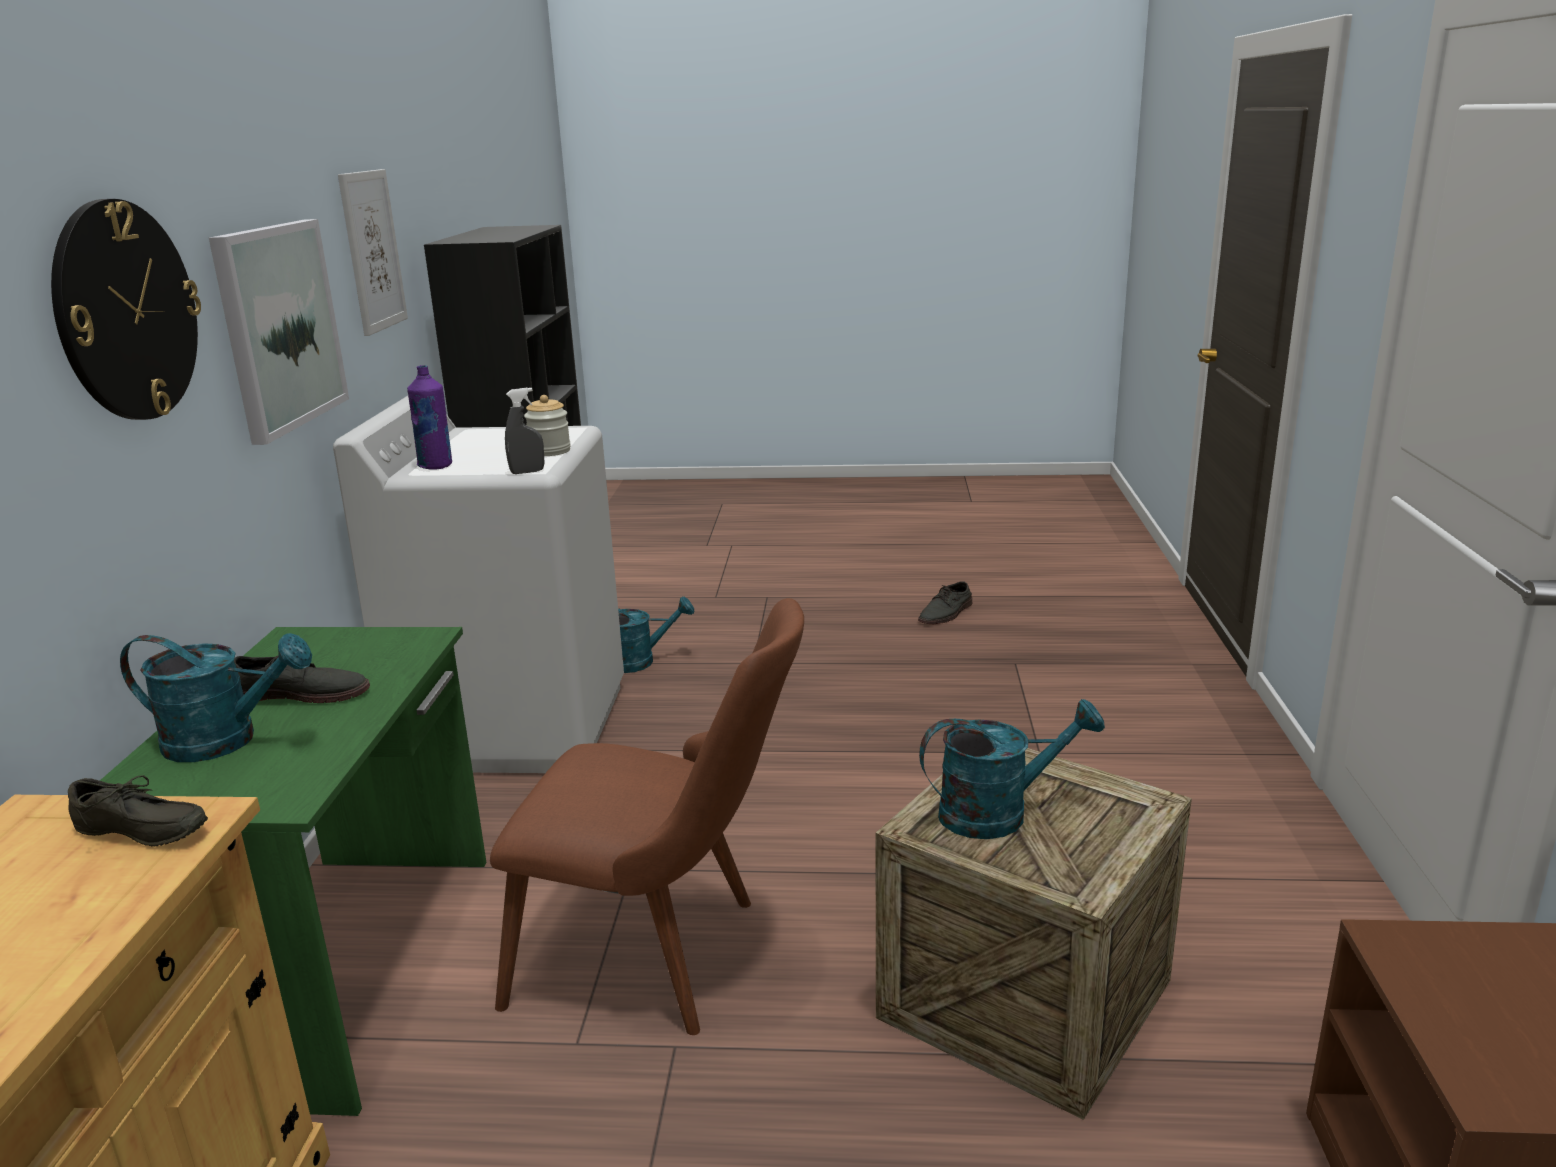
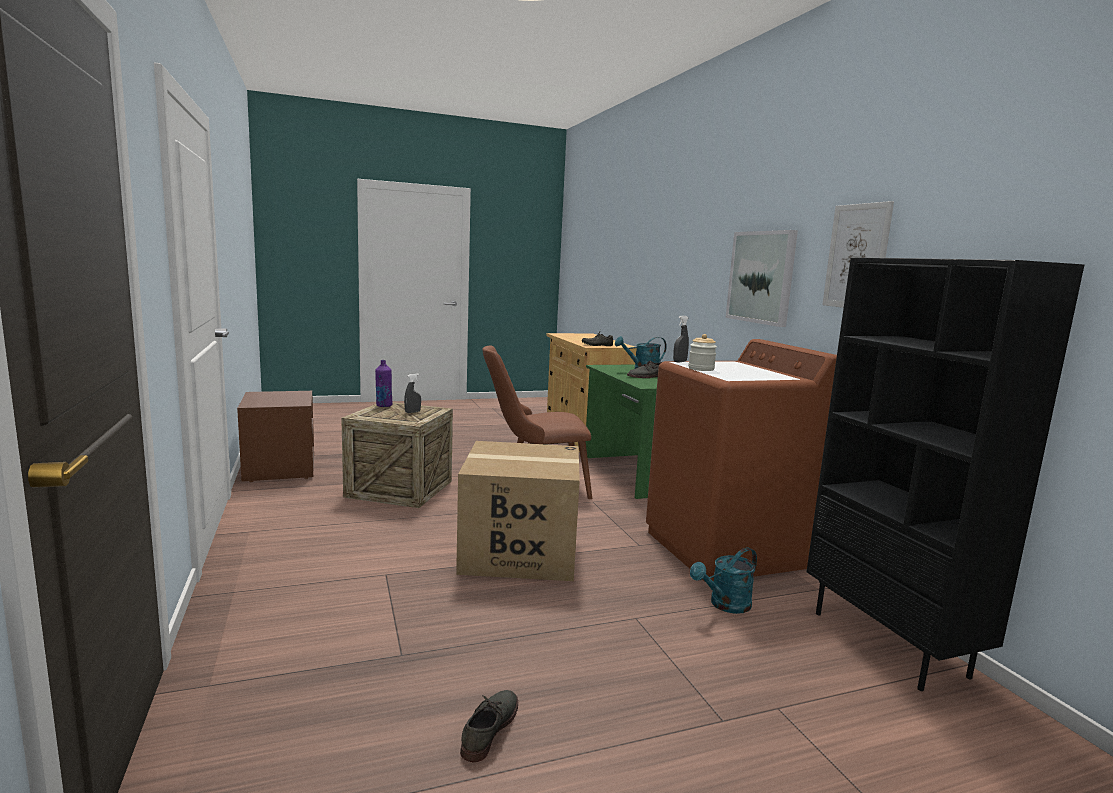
camera: 155 degrees right, 10 degrees down
(126, 311) = (703, 251): wall clock -> none
(436, 466) = (736, 363): purple bottle -> purple bottle (384, 405)
(515, 725) = (725, 549): white washing machine -> brown washing machine
(828, 763) = (519, 552): none -> cardboard box
(998, 812) = (412, 412): turquoise watering can -> grey spray bottle

